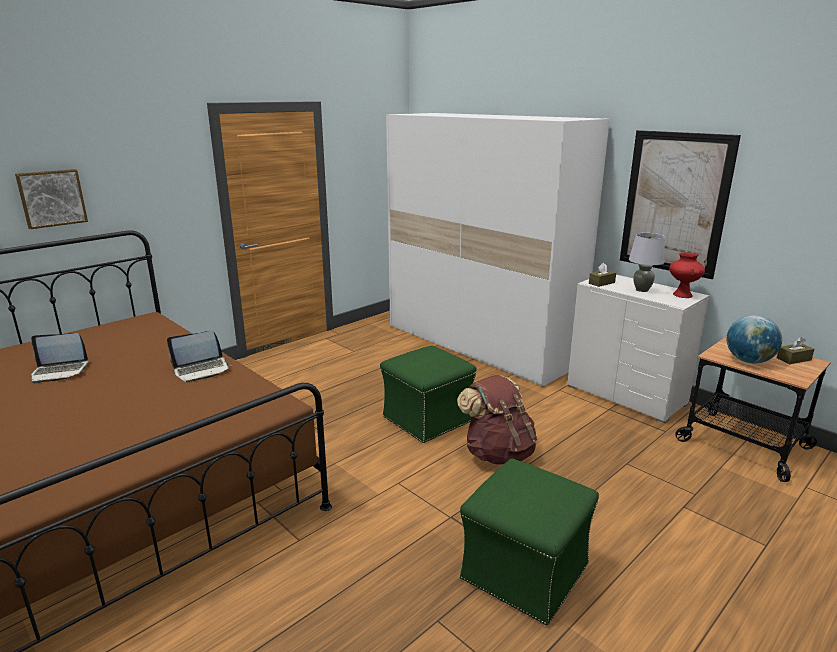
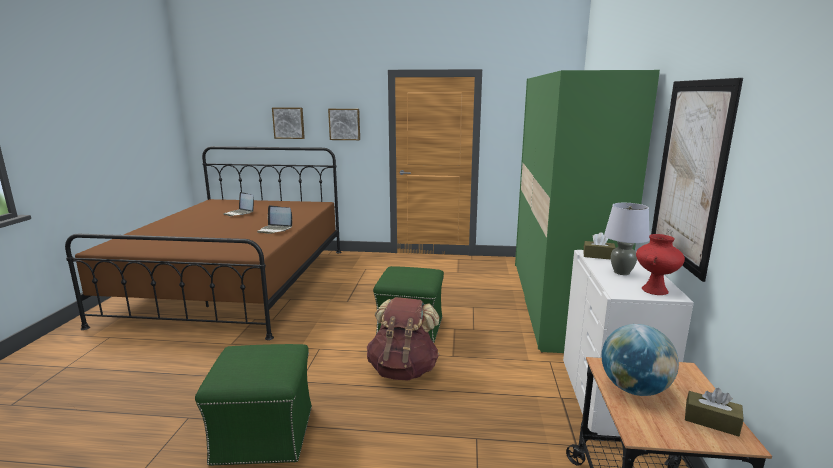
camera: 50 degrees right, 5 degrees down
(152, 189) = (344, 124): none -> picture
(479, 344) = (556, 303): white wardrobe -> green wardrobe

